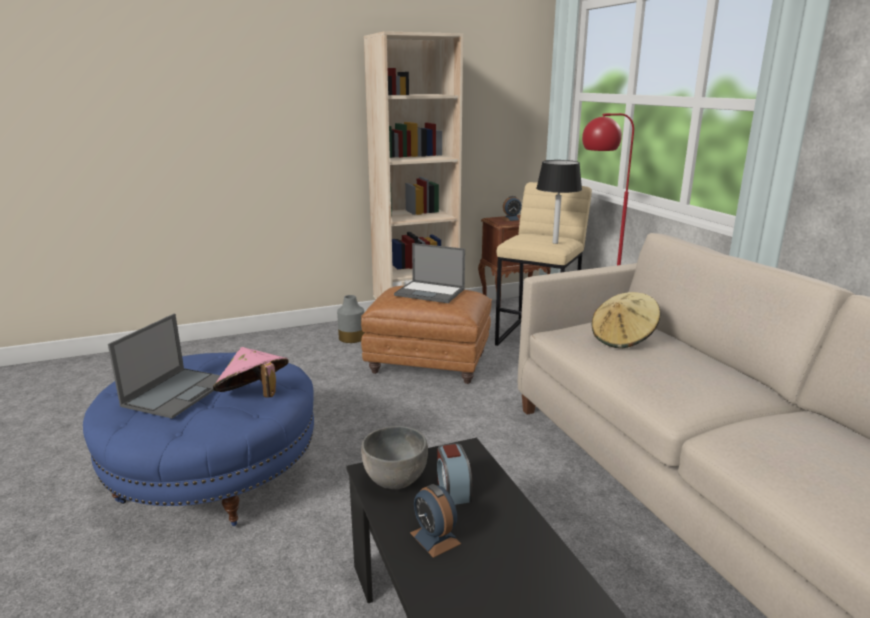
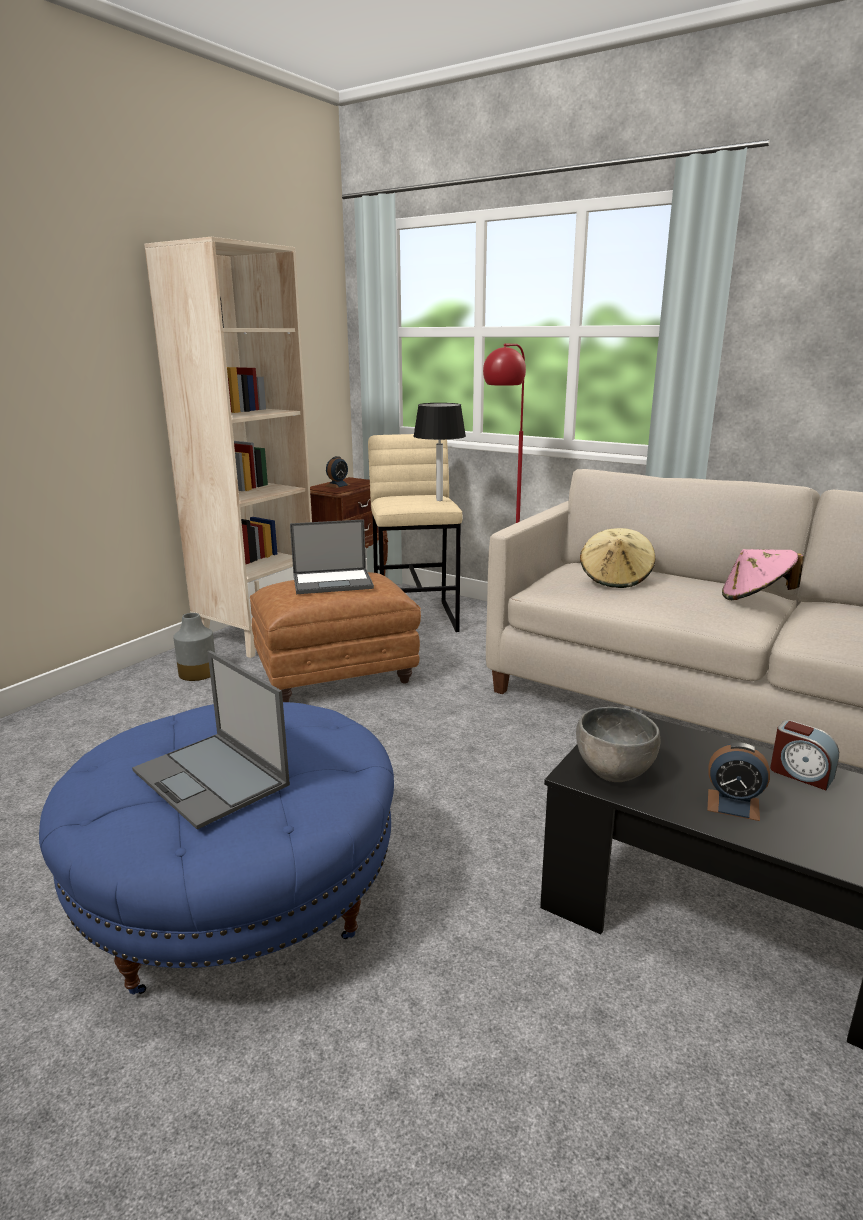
camera: 35 degrees left, 0 degrees up
(178, 392) = (212, 778): laptop -> laptop turned 150 degrees clockwise
(254, 396) = (326, 747): pink hat -> pink hat (755, 598)
(453, 489) = (674, 758): alarm clock -> alarm clock (800, 774)

